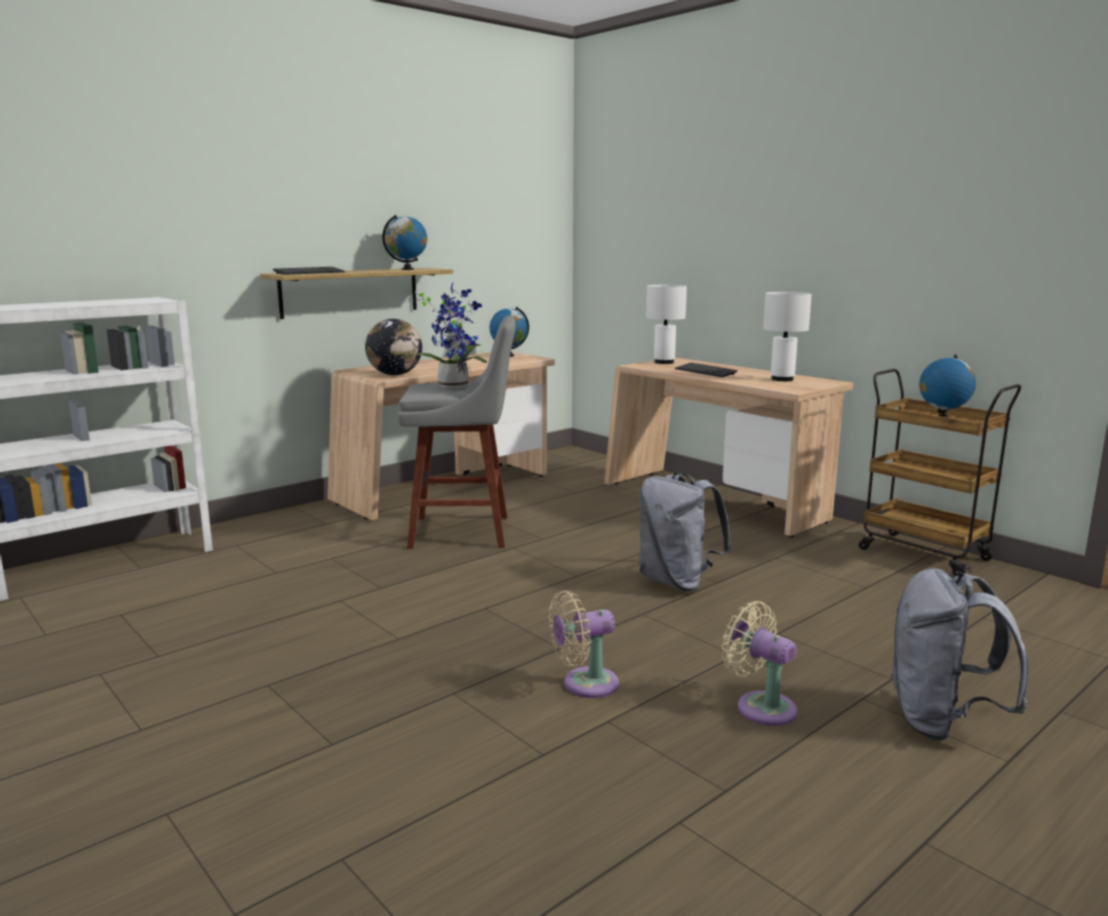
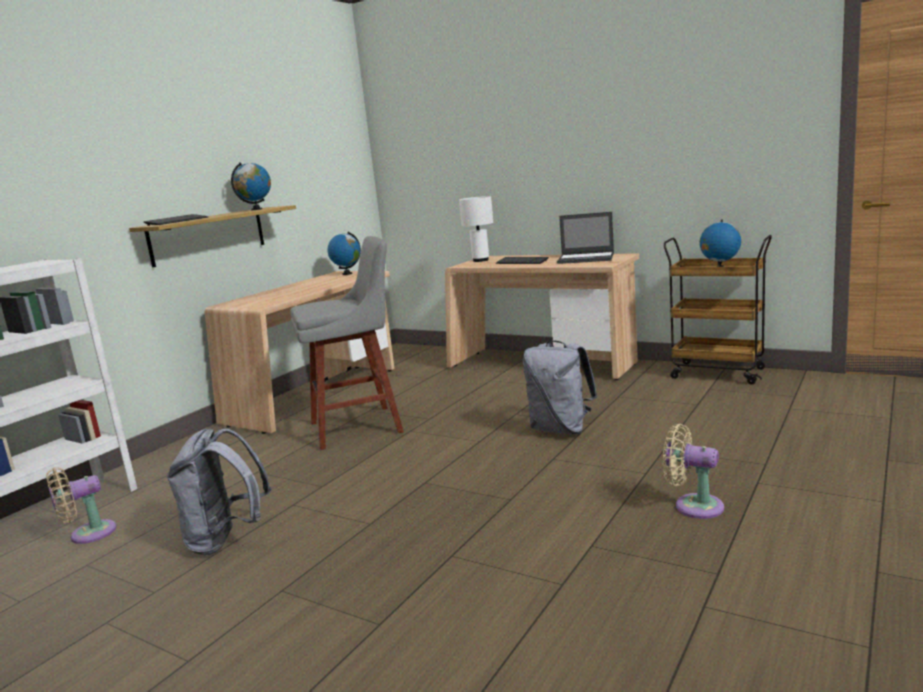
camera: 15 degrees left, 0 degrees up
(395, 374) = (268, 302): globe -> none
(454, 386) = (334, 302): potted plant -> none
(585, 684) = (552, 522): beige fan -> beige fan (88, 534)
(783, 379) = (586, 258): white table lamp -> laptop
(941, 722) = (821, 485): grey backpack -> grey backpack (227, 539)

